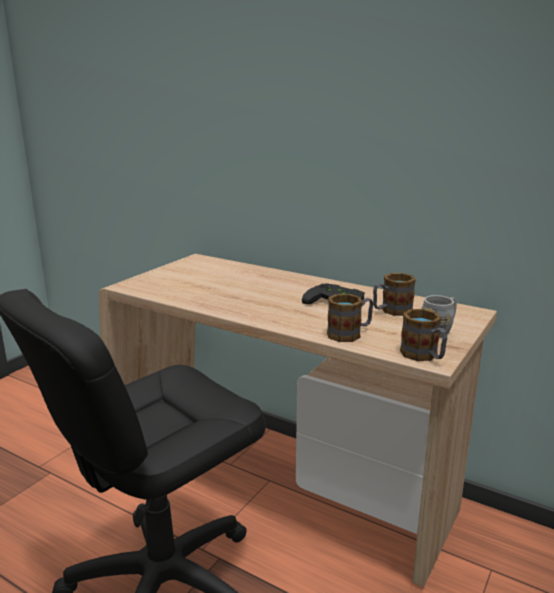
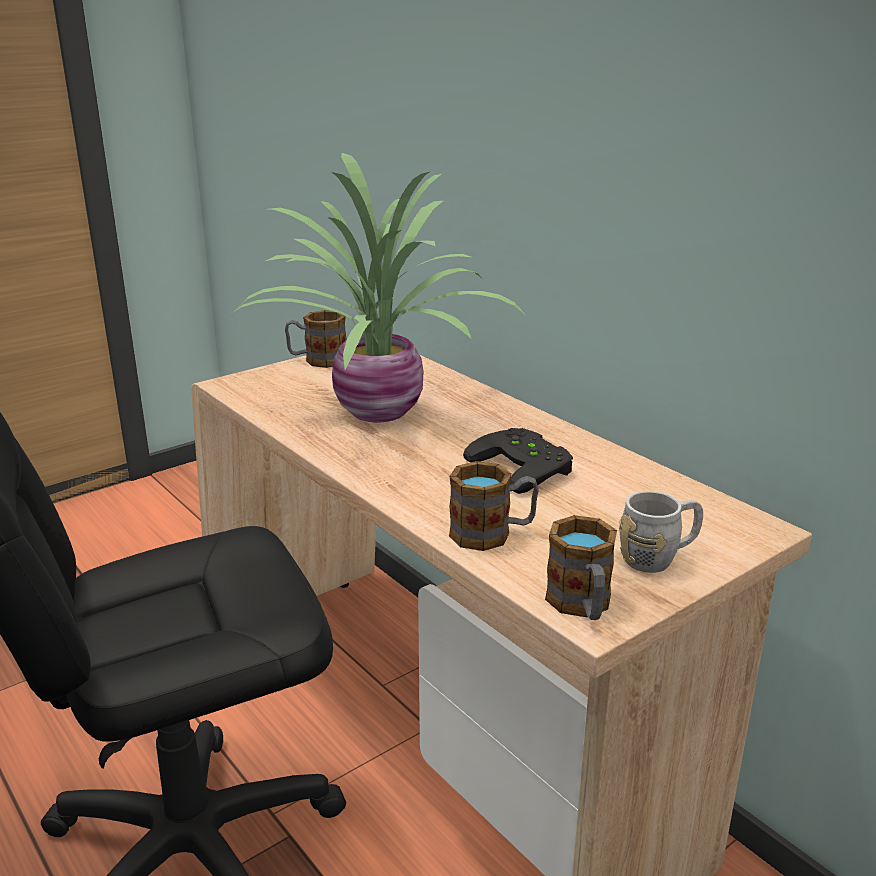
camera: 20 degrees right, 5 degrees up
(231, 289) = (375, 413): none -> potted plant
(391, 311) = (605, 500): mug -> mug (317, 360)

